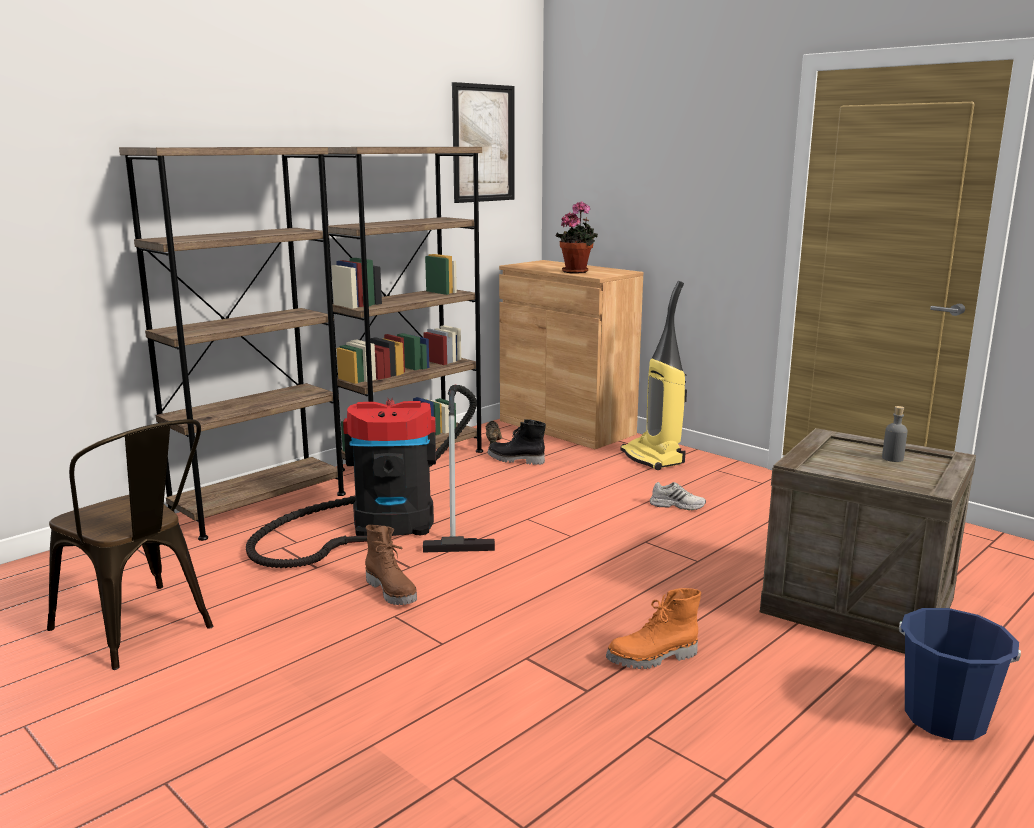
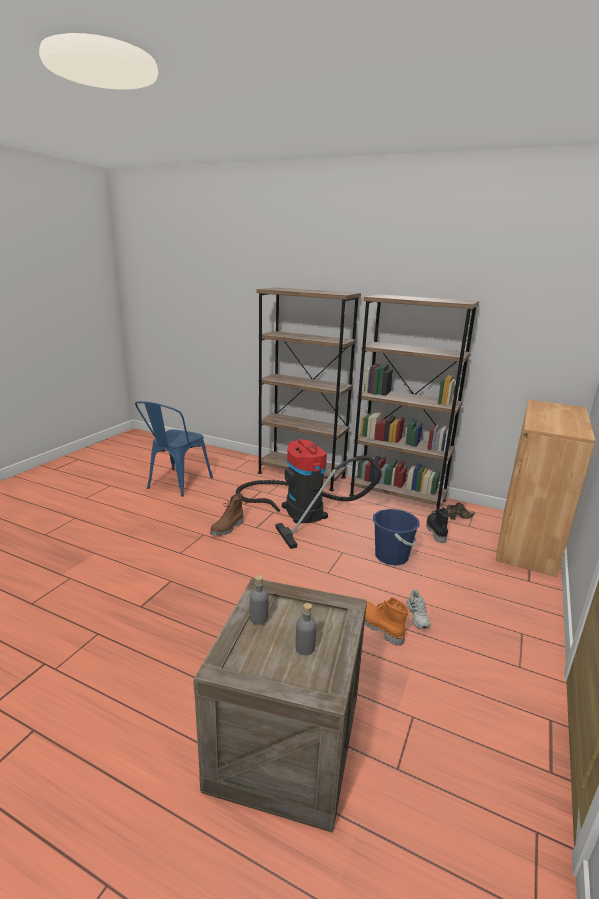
camera: 70 degrees right, 5 degrees up
(141, 630) = (176, 484): brown chair -> blue chair
(483, 143) = (536, 302): picture -> none
(577, 271) = (544, 420): potted plant -> none
(653, 458) = (510, 592): vacuum cleaner -> none
(653, 658) = (177, 627): orange boot -> orange boot (379, 627)
(852, 468) = (259, 618): none -> grey bottle
(945, 718) = (113, 796): blue bucket -> blue bucket (391, 556)

